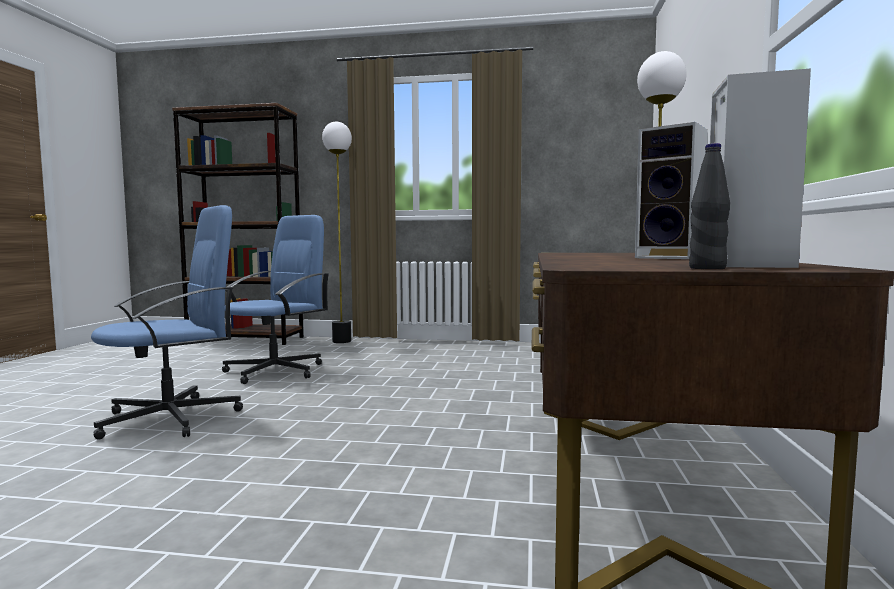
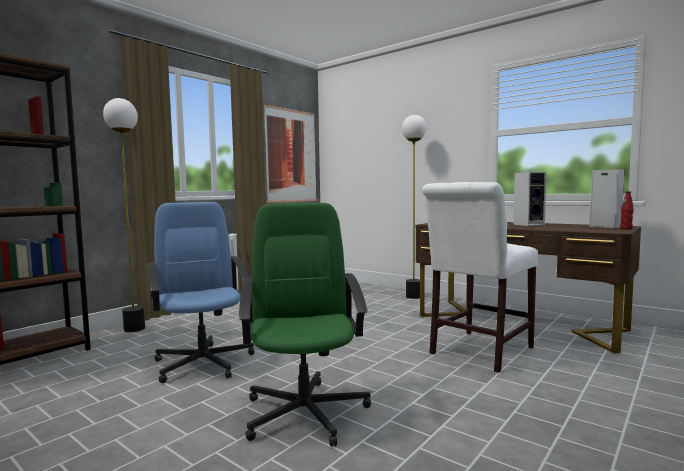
camera: 60 degrees left, 0 degrees up
(172, 418) = (305, 411): blue office chair -> green office chair
(414, 465) = (478, 351): none -> white chair
(586, 158) = (291, 155): none -> picture
(707, 268) = (626, 229): black bottle -> red bottle

